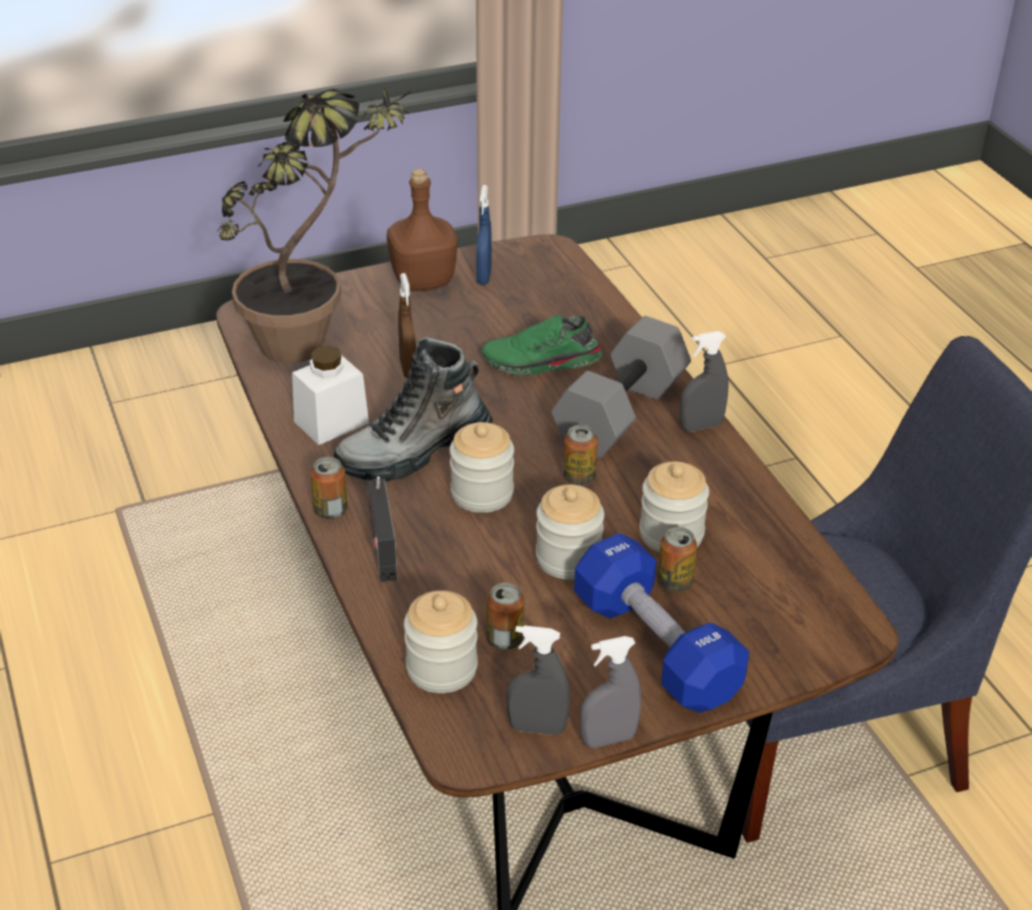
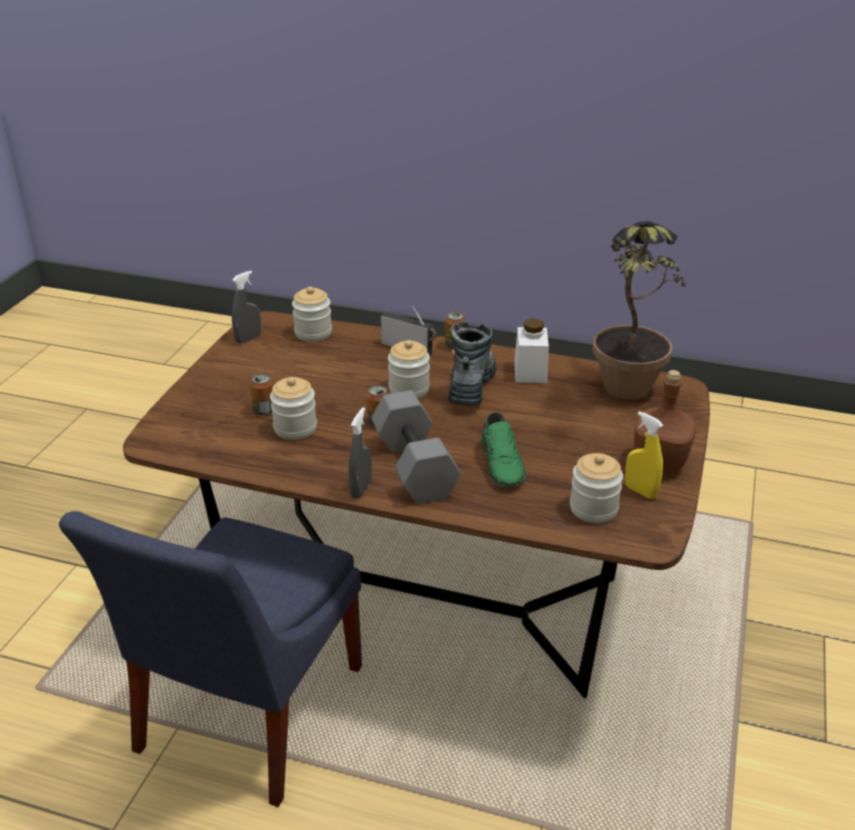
camera: 130 degrees right, 5 degrees down
(408, 369) = (555, 414): brown spray bottle -> none
(484, 276) = (640, 491): blue spray bottle -> yellow spray bottle
(505, 639) = (304, 353): can -> none
(541, 363) = (503, 463): green shoe -> green shoe turned 135 degrees clockwise
(568, 558) = (326, 391): jar -> jar (593, 508)
(608, 739) = (216, 351): grey spray bottle -> none
(656, 647) = (238, 385): blue dumbbell -> none

